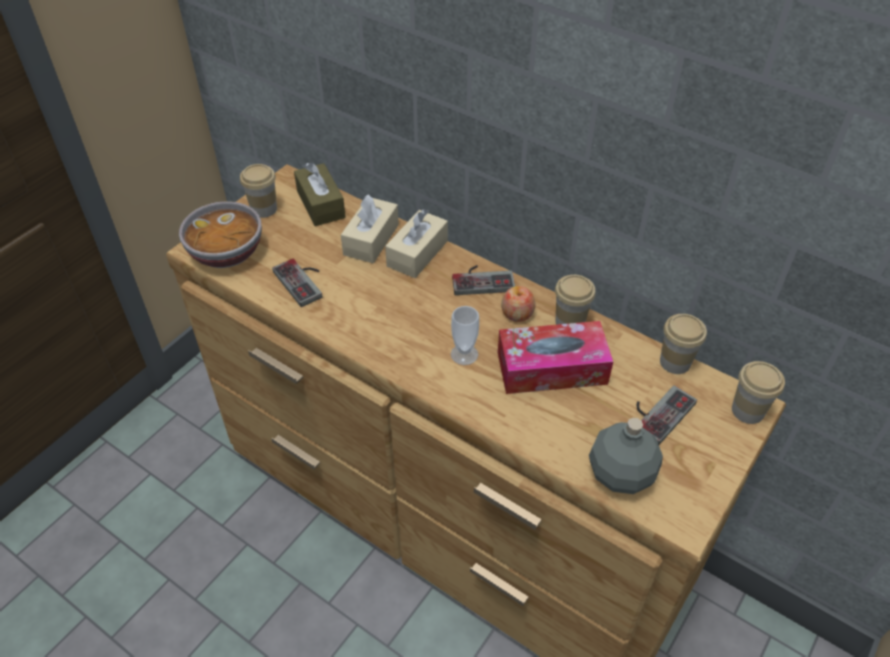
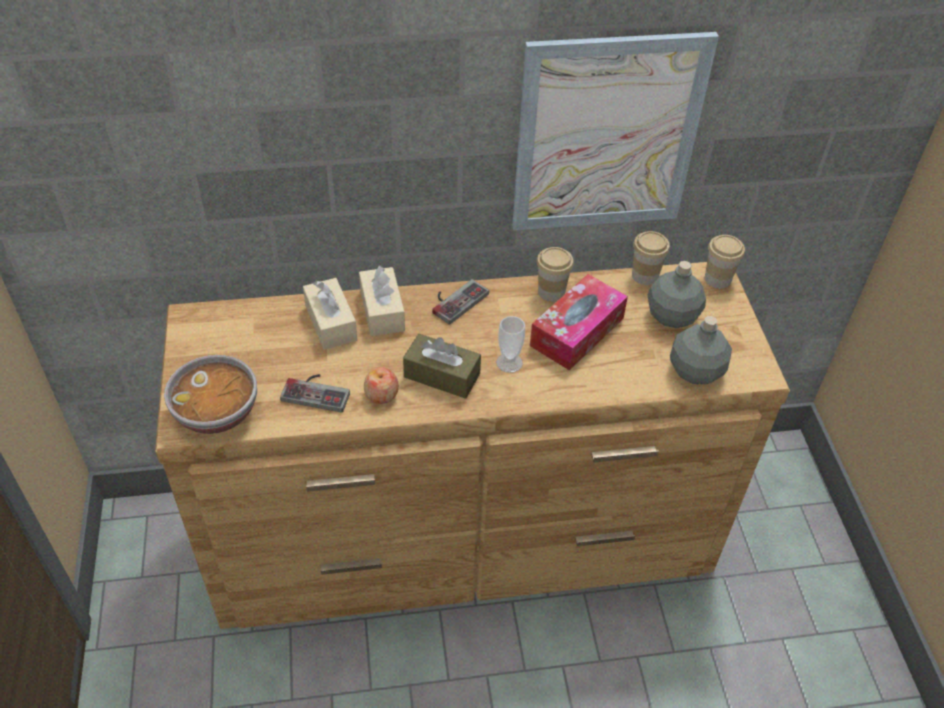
camera: 45 degrees left, 0 degrees up
(264, 209) = (201, 355): cup -> none
(321, 204) = (249, 320): brown tissue box -> brown tissue box (442, 375)
(517, 313) = (509, 309): apple -> apple (381, 395)
(658, 412) = (671, 315): game controller -> grey bottle
(667, 183) = (607, 135): none -> picture

